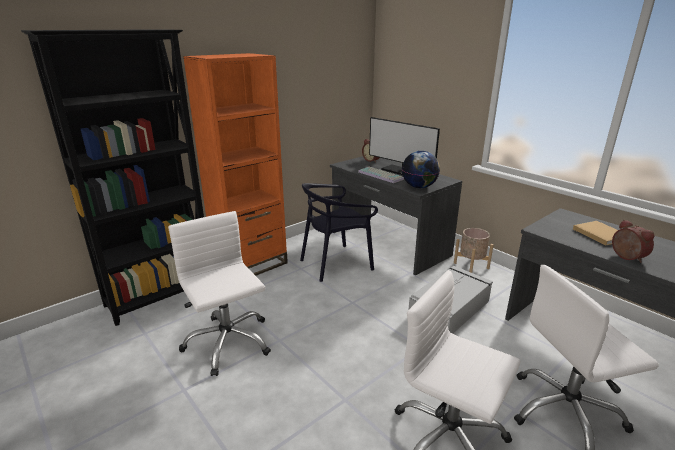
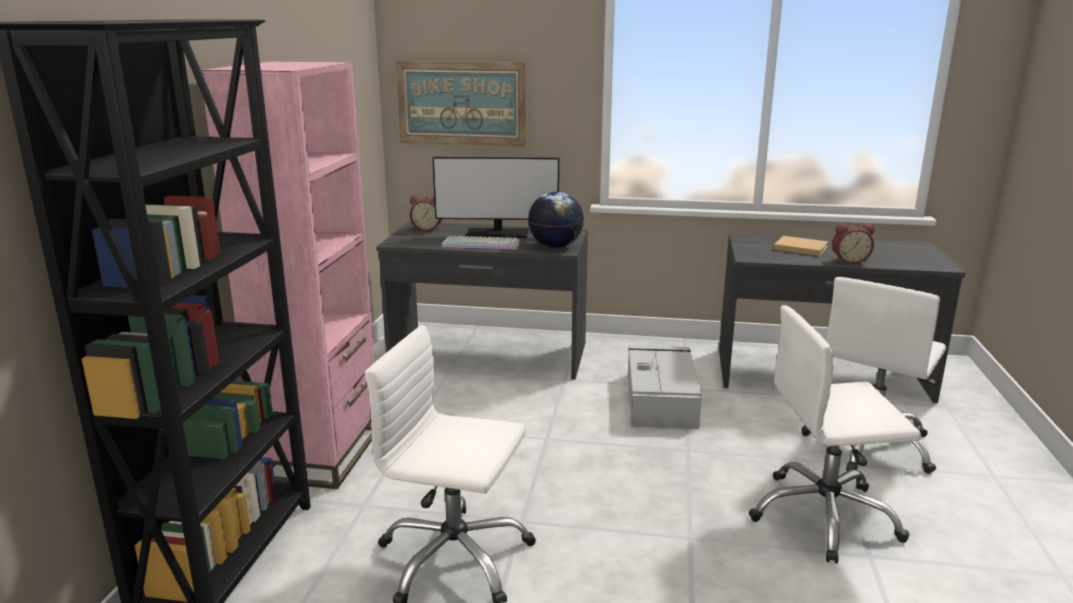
camera: 40 degrees left, 5 degrees down
(250, 265) = (323, 453): orange bookcase -> pink bookcase
(336, 263) = (455, 403): black chair -> none
(411, 85) = (461, 103): none -> picture
(471, 265) = (619, 347): beige planter -> none
(626, 257) = (849, 261): alarm clock -> alarm clock turned 150 degrees clockwise

